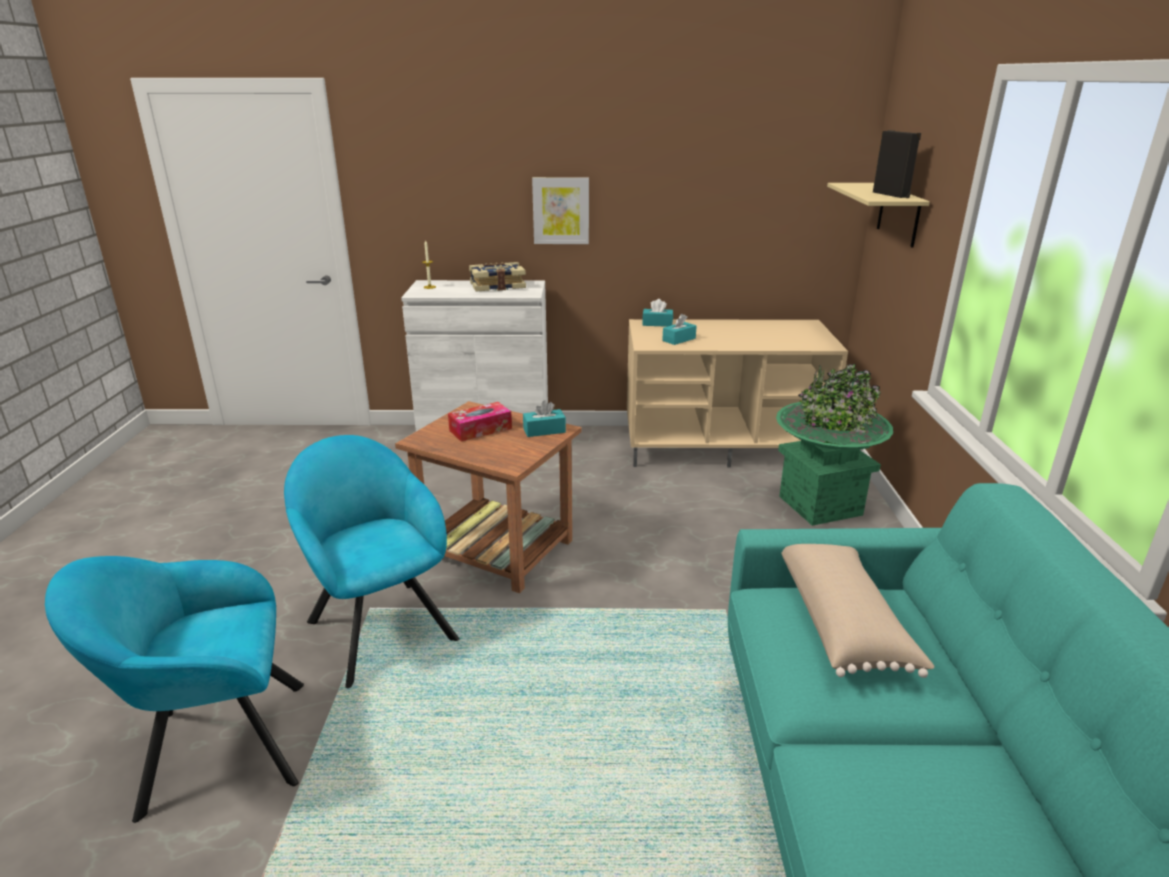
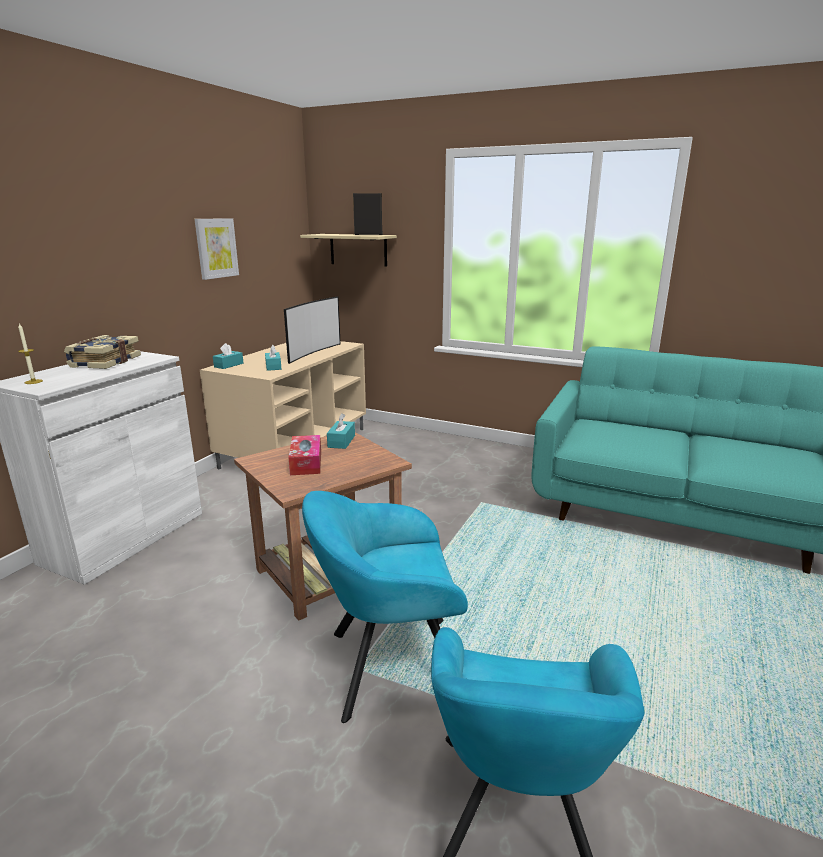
camera: 65 degrees left, 5 degrees down
(561, 210) = (128, 275): picture -> picture (216, 248)
(759, 340) = (313, 352): none -> television
(820, 505) = (402, 444): green planter -> none
(844, 623) = (611, 433): beige pillow -> none

